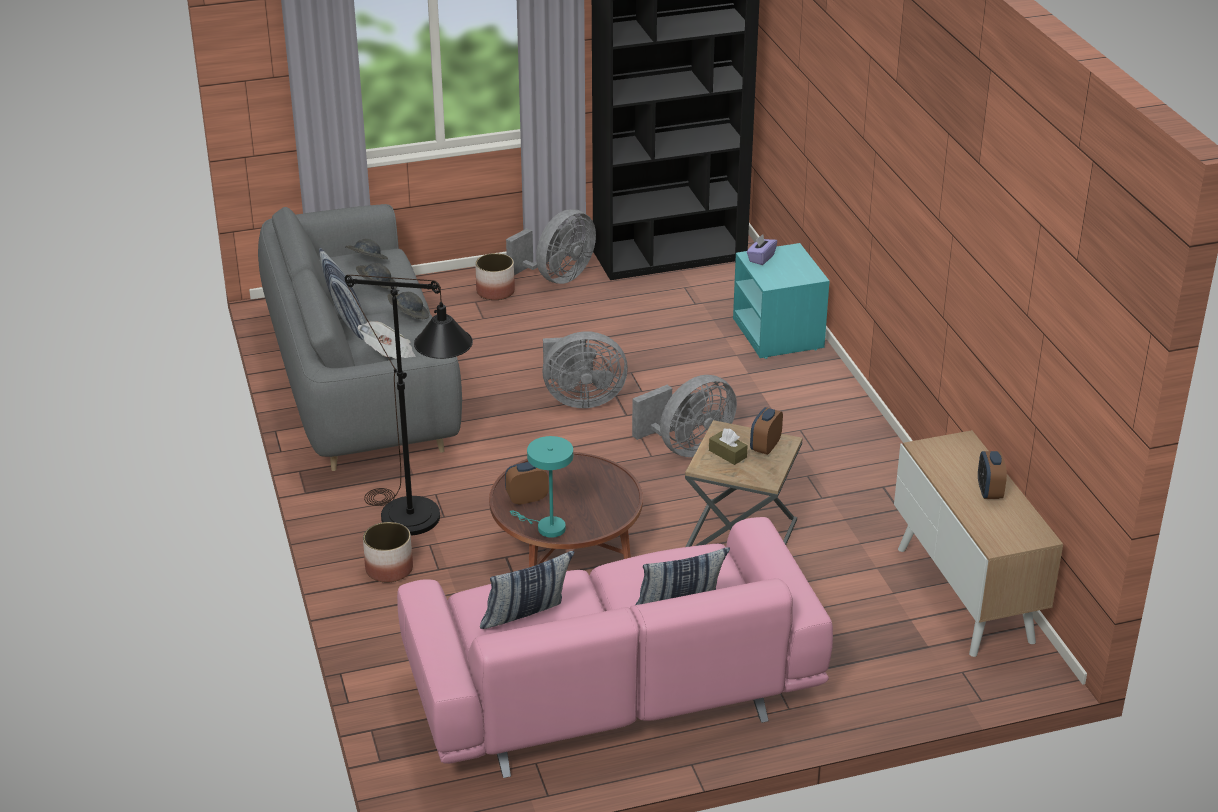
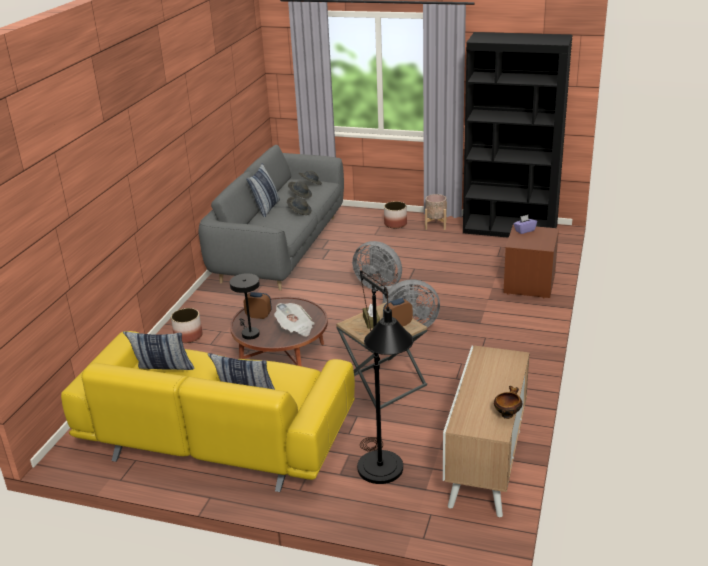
camera: 35 degrees right, 5 degrees down
(389, 354) = (266, 226): newspaper -> newspaper (295, 328)
(422, 525) = (228, 321): black floor lamp -> black floor lamp (383, 477)
(546, 527) = (249, 333): turquoise table lamp -> black table lamp
(557, 277) = (435, 225): grey fan -> beige planter
(610, 691) = (216, 438): pink sofa -> yellow sofa
(779, 334) = (530, 284): turquoise nightstand -> brown nightstand
(989, 492) = (495, 392): alarm clock -> none
(1028, 513) = (507, 414): none -> bowl

